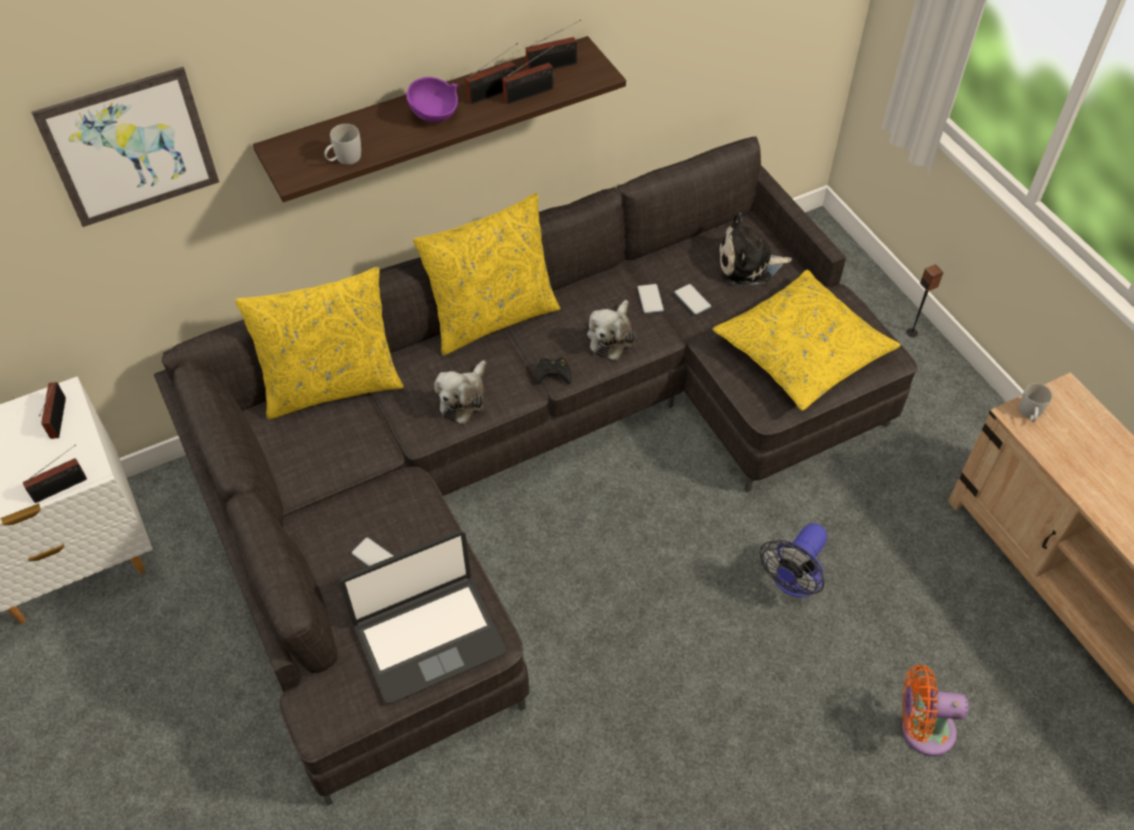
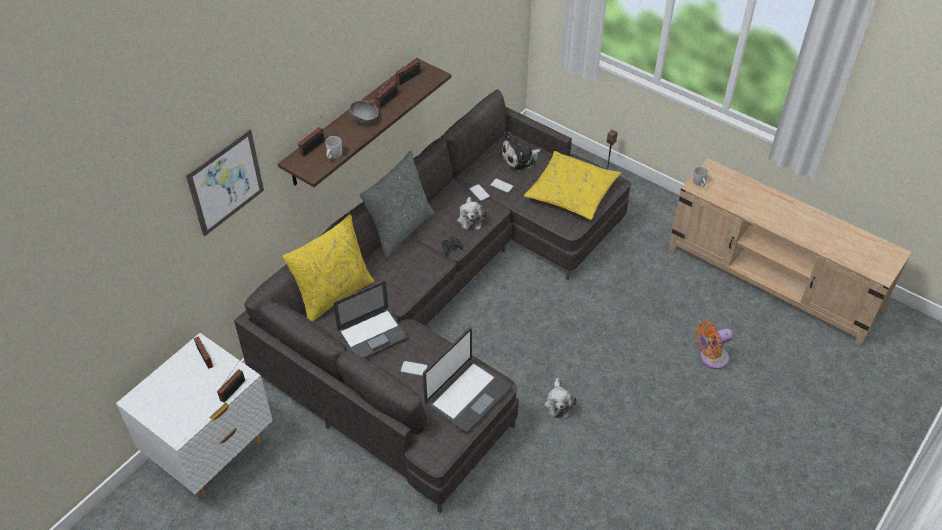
camera: 25 degrees left, 5 degrees down
(349, 473) = (373, 334): none -> laptop
(434, 115) = (365, 120): purple bowl -> grey bowl
(463, 399) = (411, 276): plush toy -> plush toy (558, 403)
(492, 317) = (400, 229): yellow pillow -> grey pillow
(531, 93) = (408, 94): radio -> radio (314, 147)
(793, 582) = (614, 314): fan -> none

